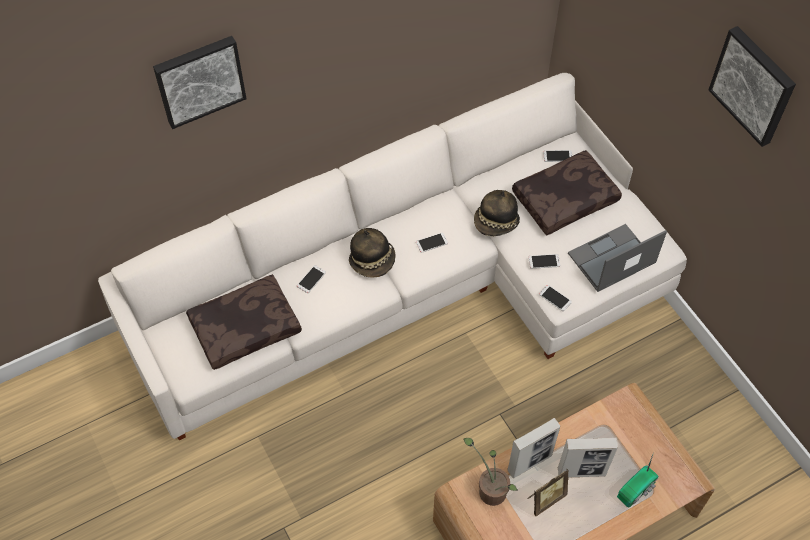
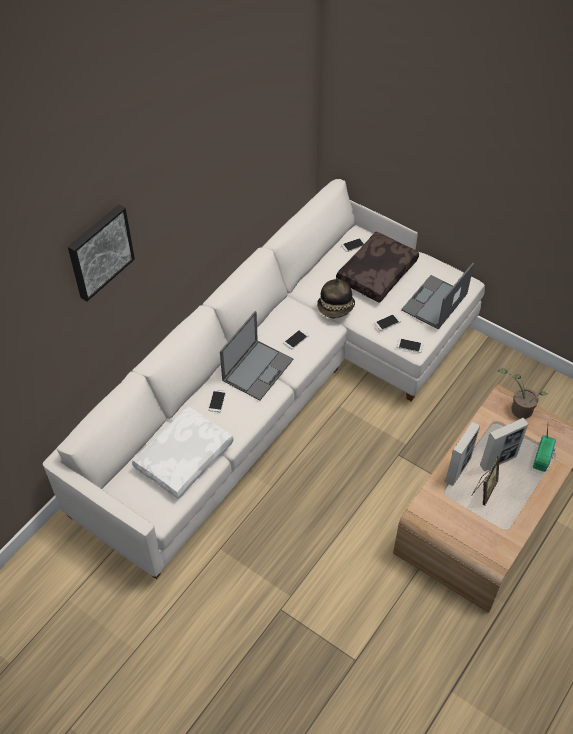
camera: 25 degrees left, 5 degrees down
(245, 326) = (183, 456): brown pillow -> white pillow
(373, 261) = (258, 369): hat -> laptop
(490, 488) = (440, 500): potted plant -> potted plant (518, 408)
(754, 85) = (524, 118): picture -> none

